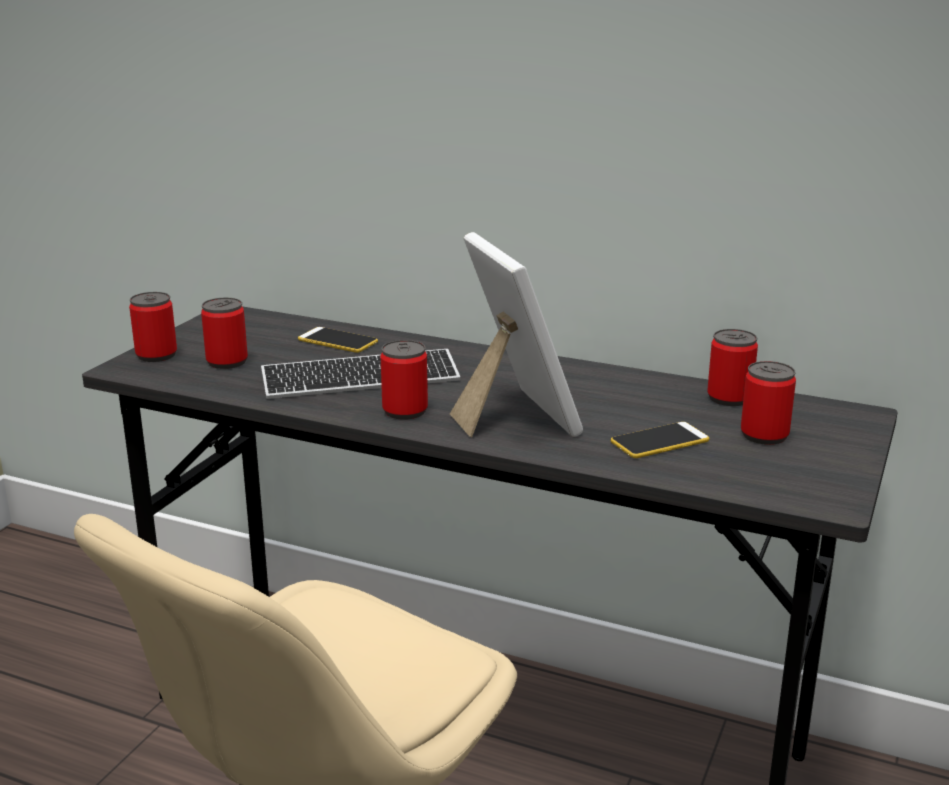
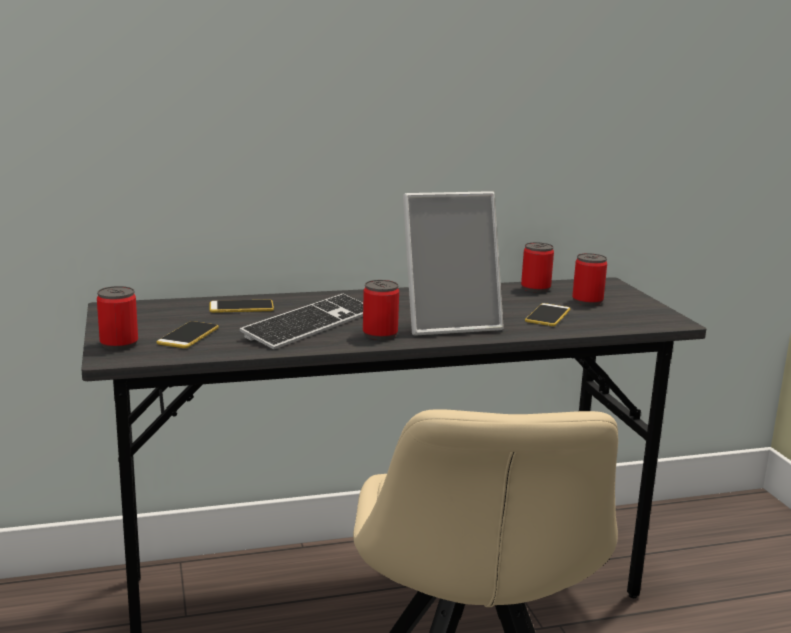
camera: 40 degrees left, 5 degrees down
(227, 362) = (188, 336): can -> phone
(512, 417) = (449, 323): picture frame -> picture frame turned 135 degrees clockwise

